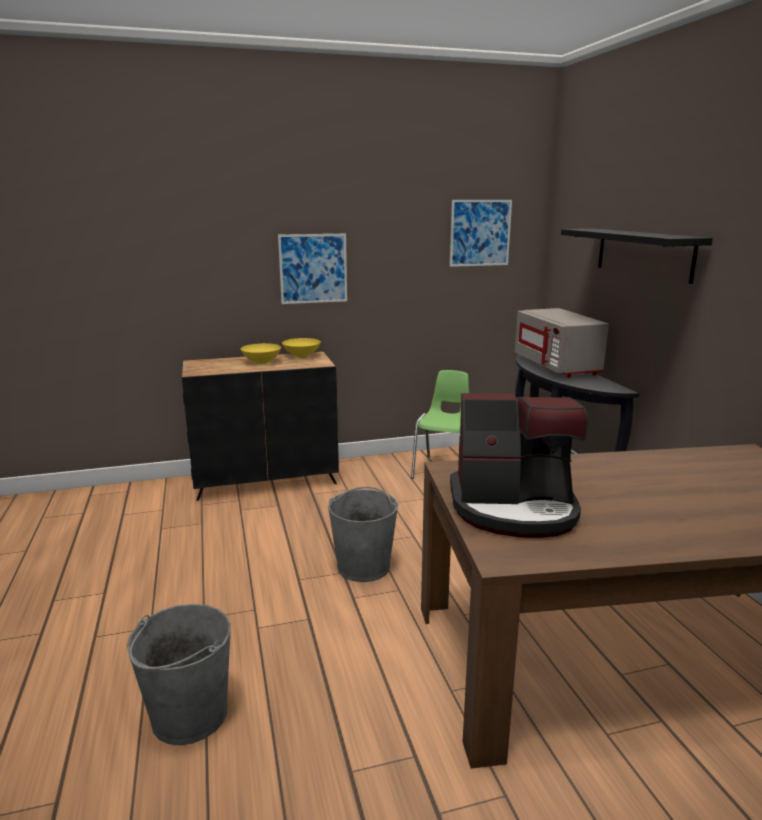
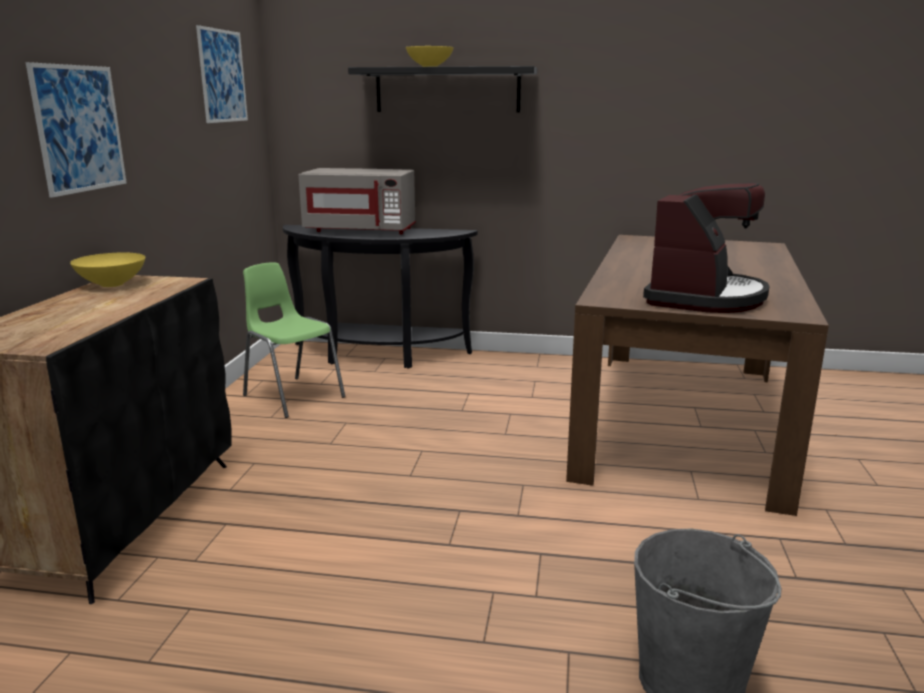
camera: 65 degrees left, 0 degrees up
(261, 362) = (88, 305): yellow bowl -> yellow bowl (429, 66)
(363, 566) = (458, 494): grey bucket -> none

